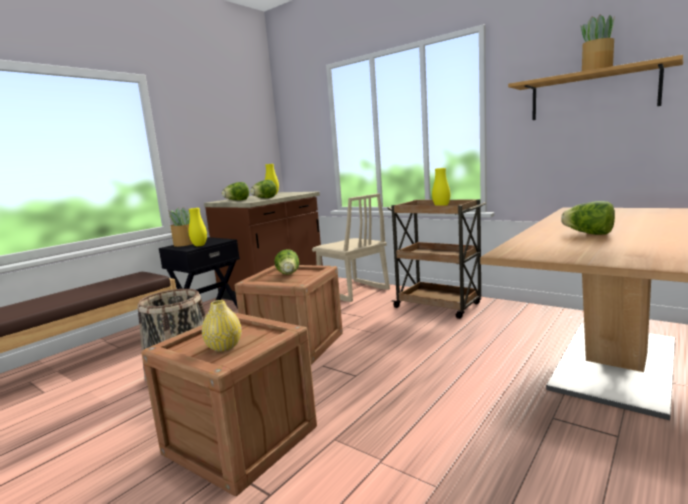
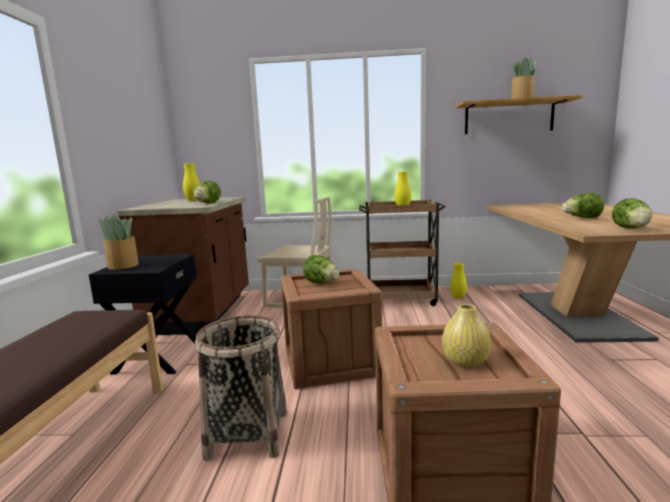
camera: 35 degrees left, 0 degrees up
(199, 245) = (158, 264): yellow vase -> yellow vase (458, 297)
(237, 201) = (173, 206): lettuce -> lettuce (632, 229)

